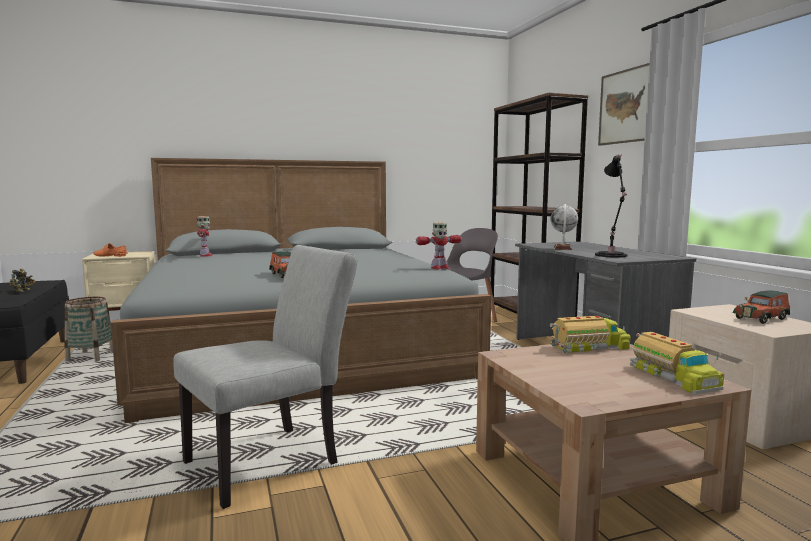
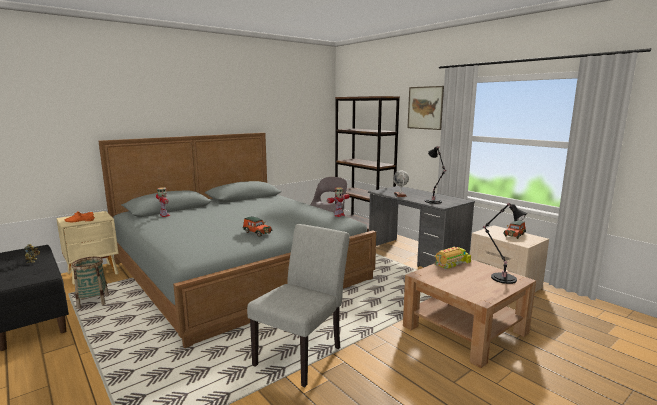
camera: 20 degrees left, 5 degrees up
(671, 376) = (501, 277): toy truck -> black table lamp

